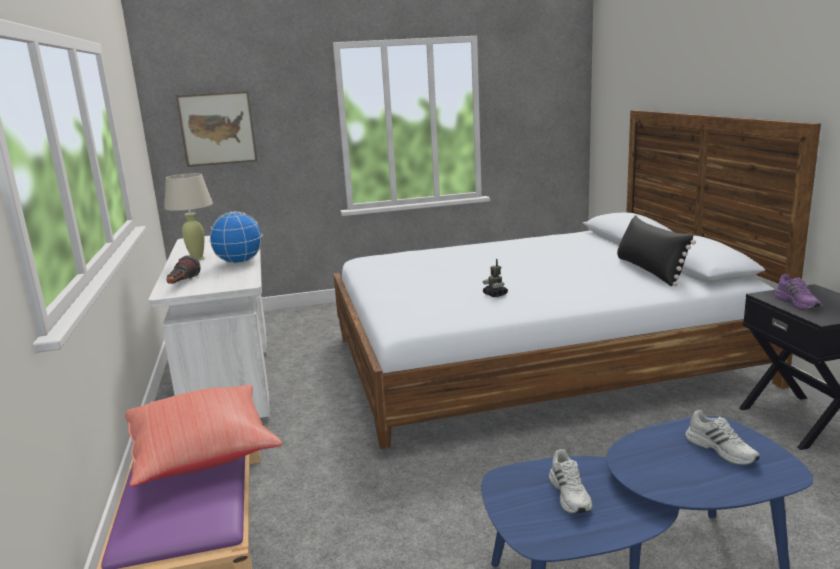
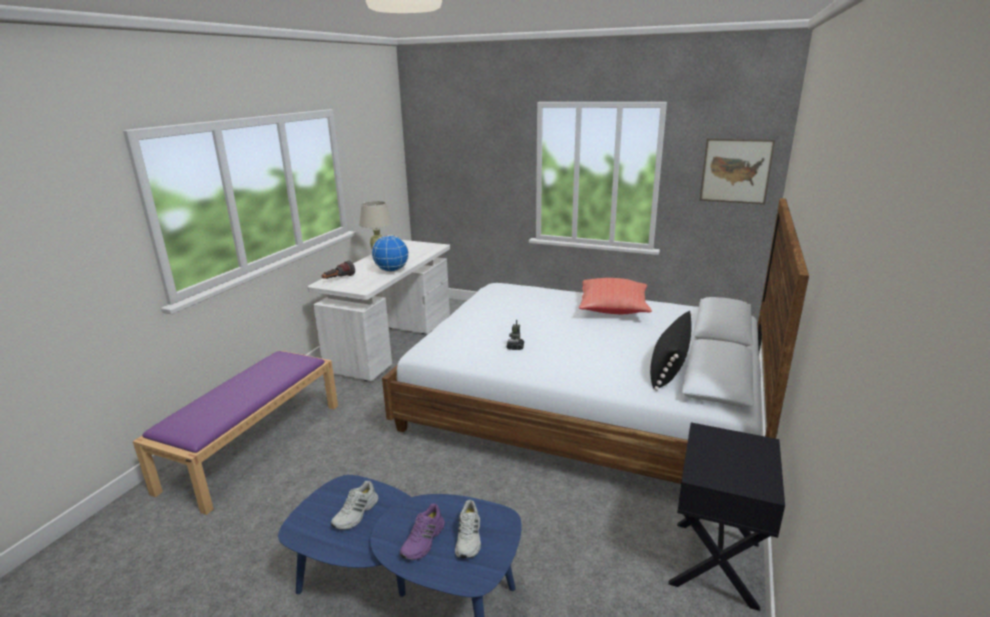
camera: 35 degrees right, 5 degrees up
(204, 455) = (243, 395): red pillow -> red pillow (613, 309)
(217, 129) = (449, 162): picture -> picture (735, 171)
(798, 303) = (714, 450): purple shoe -> purple shoe (424, 541)

